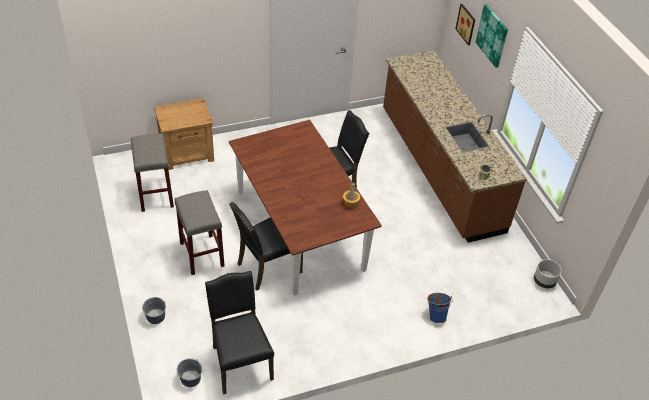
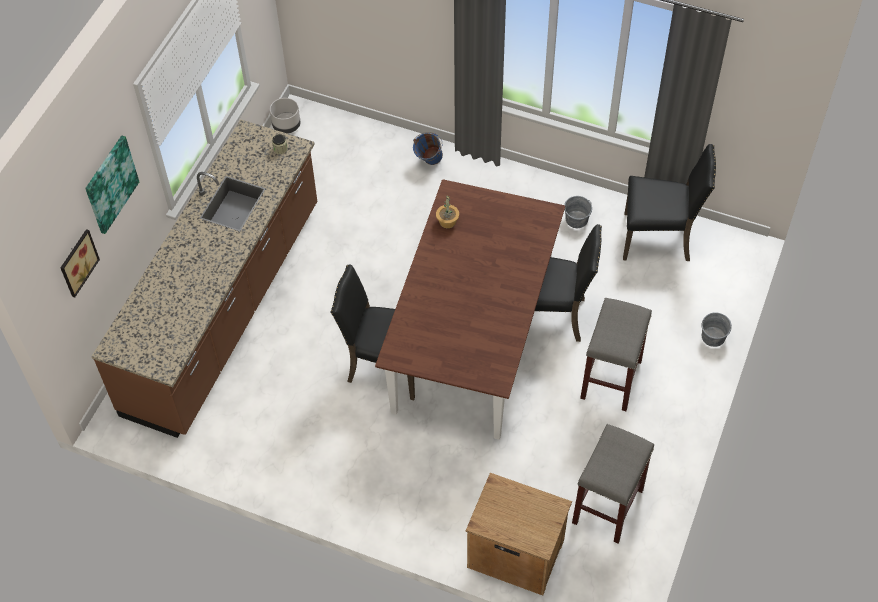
camera: 135 degrees left, 10 degrees up
(190, 379) = (718, 252): grey bucket -> grey bucket (577, 219)
(240, 362) = (658, 238): black chair -> black chair turned 105 degrees counterclockwise

